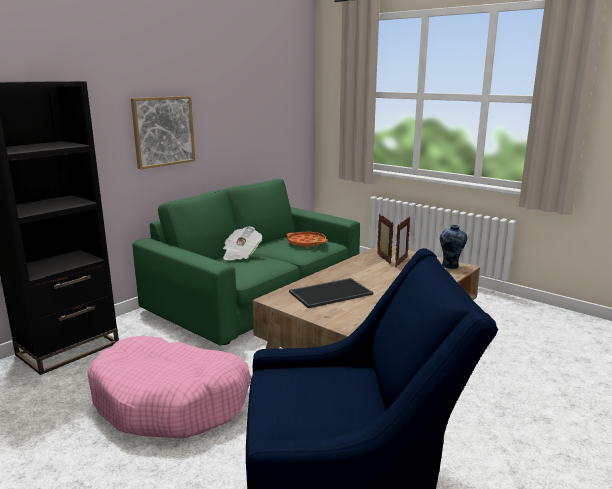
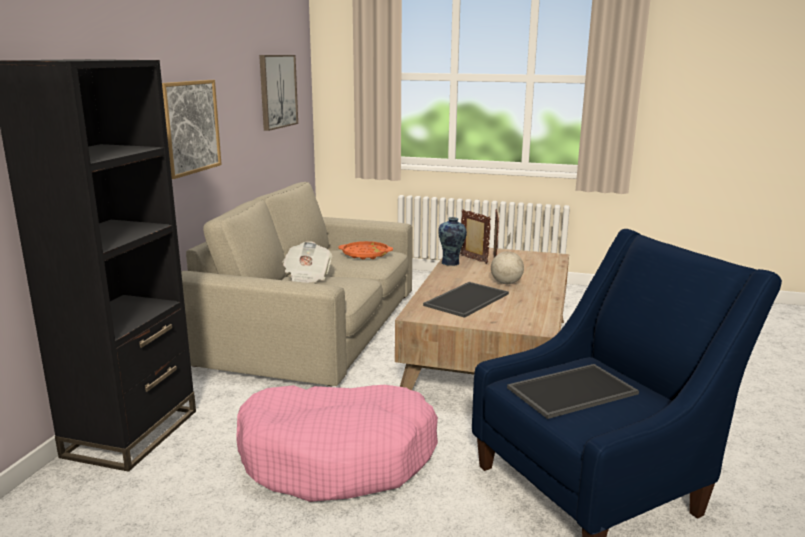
camera: 25 degrees left, 0 degrees up
(257, 296) = (314, 328): green sofa -> beige sofa
(269, 105) = (277, 91): none -> picture
(310, 394) = (572, 392): none -> tray
(383, 284) = (506, 283): none -> globe
(450, 266) = (544, 257): vase -> vase (451, 263)

